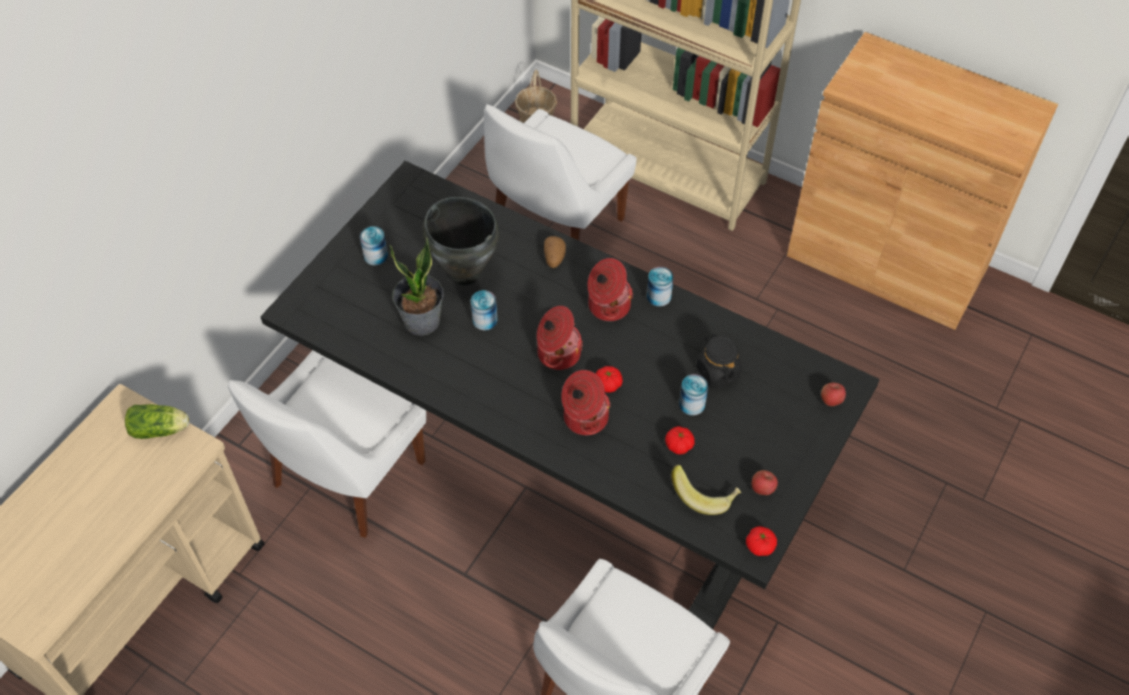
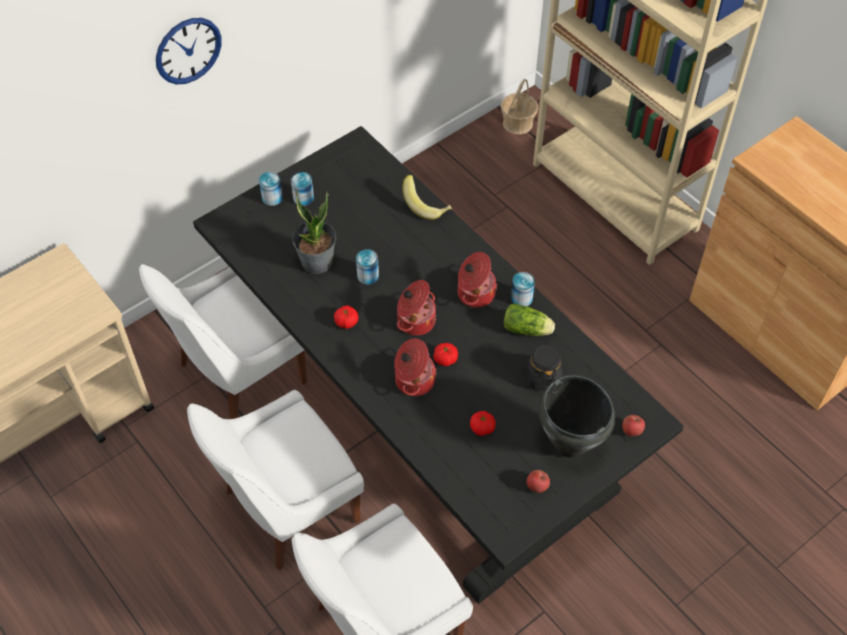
camera: 20 degrees right, 0 degrees up
(161, 429) = (79, 288): lettuce -> lettuce (528, 329)
(214, 119) = (188, 50): none -> wall clock
(465, 273) = (369, 232): black cooking pot -> black cooking pot (570, 444)
(554, 258) = (447, 241): potato -> none
(555, 228) = (495, 219): white chair -> white chair (287, 509)
(692, 404) = (509, 397): can -> can (272, 198)
(704, 495) = (485, 475): banana -> banana (426, 206)
(760, 546) = (512, 533): tomato -> tomato (346, 322)

